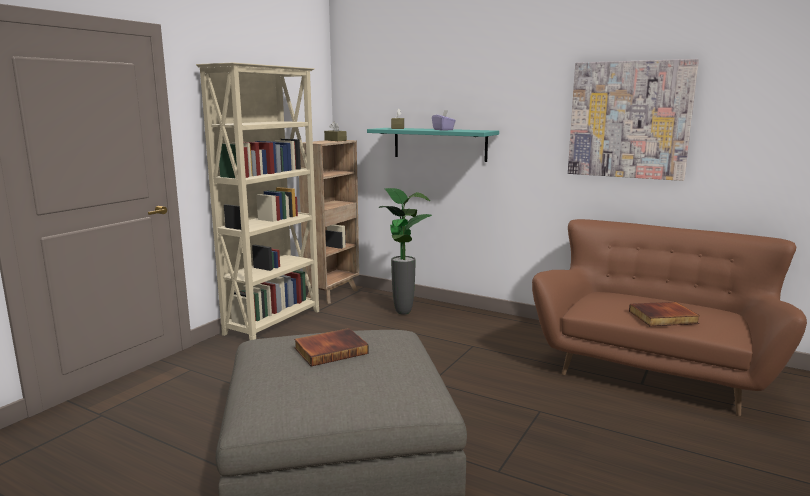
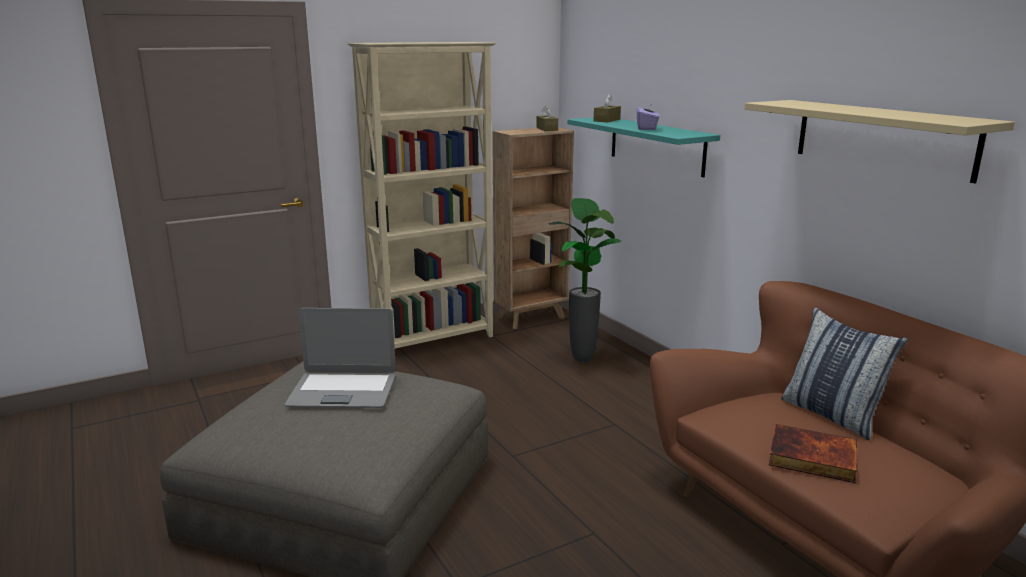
camera: 30 degrees right, 5 degrees up
(331, 350) = (343, 391): book -> laptop
(629, 120) = (882, 138): picture -> beige shelf
(637, 296) = (832, 415): none -> pillow

